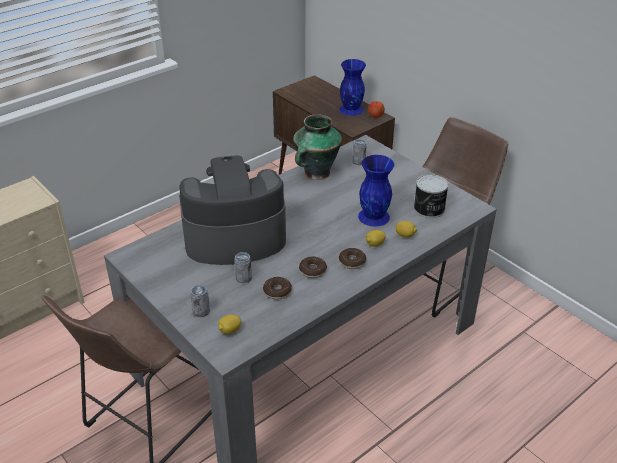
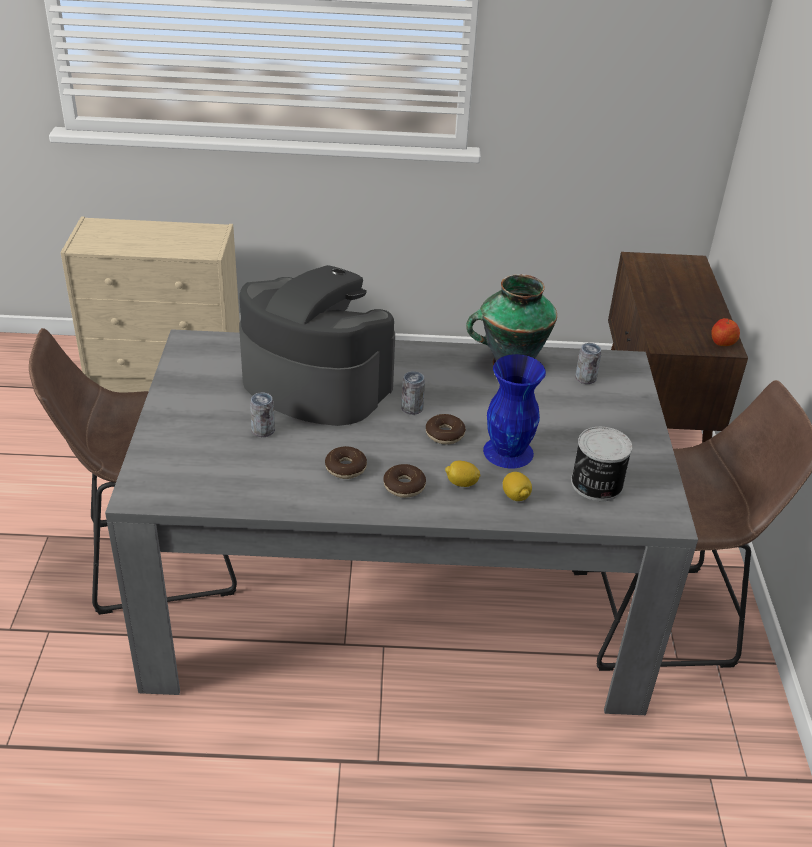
camera: 40 degrees right, 0 degrees up
(201, 312) = (175, 438): can -> can (412, 408)
(230, 331) = (173, 474): lemon -> none
(277, 291) = (276, 466): donut -> donut (445, 434)
(351, 109) = (698, 318): blue vase -> none

